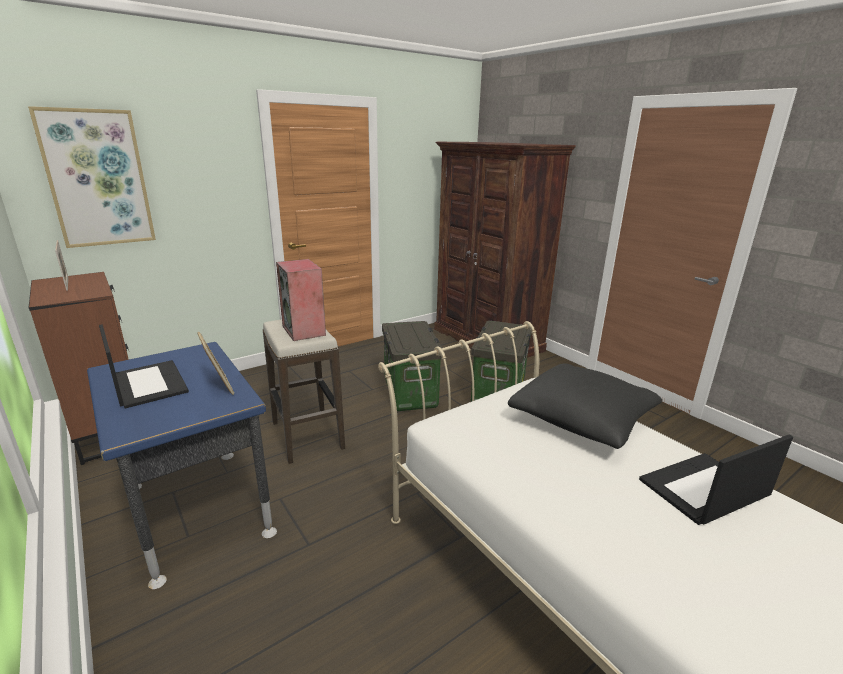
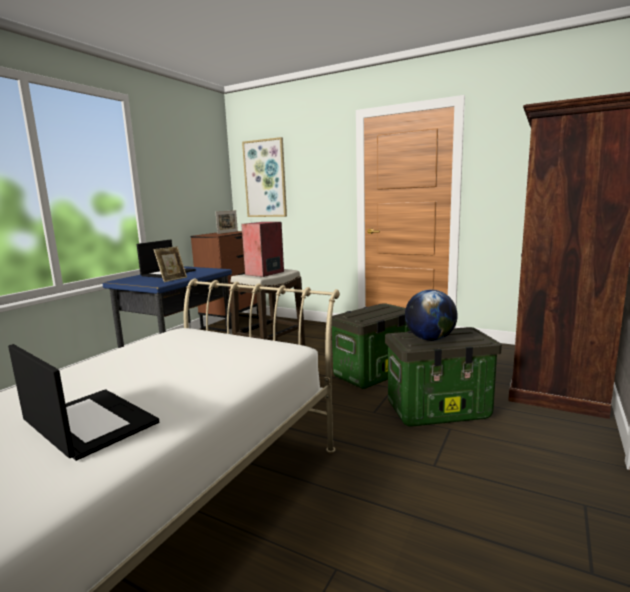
camera: 65 degrees right, 10 degrees down
(506, 339) = (430, 339): none -> globe
(582, 419) = (213, 364): black pillow -> none

